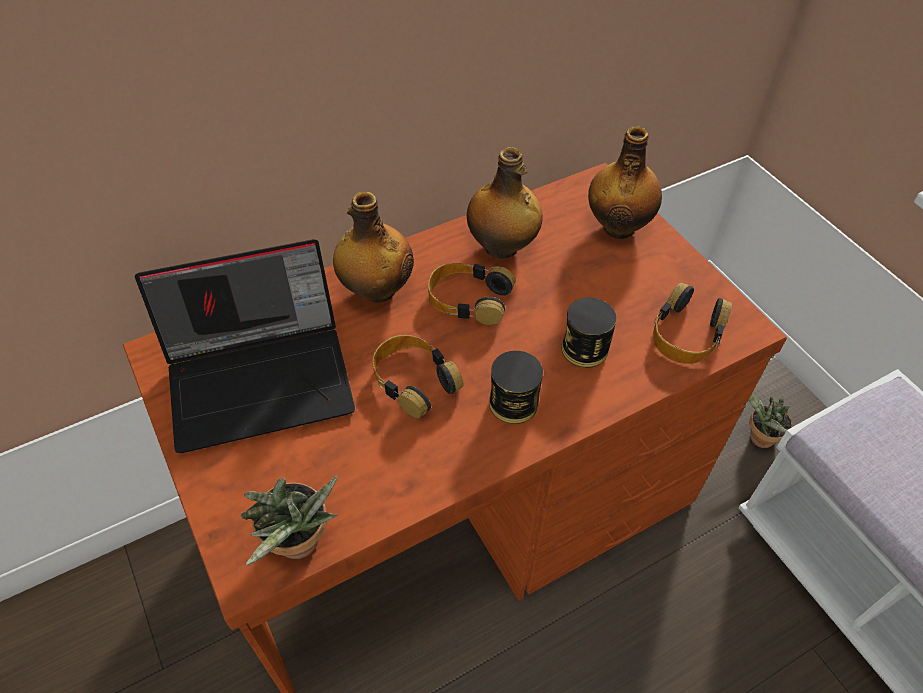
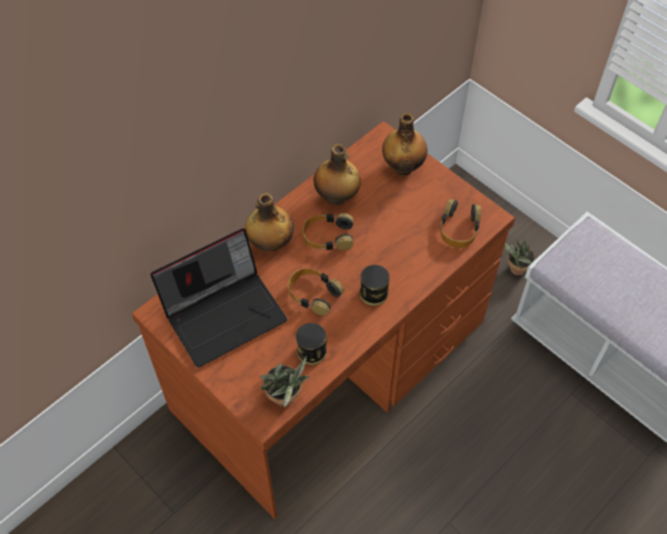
camera: 15 degrees left, 5 degrees up
(584, 349) = (404, 251): can -> can (311, 351)

